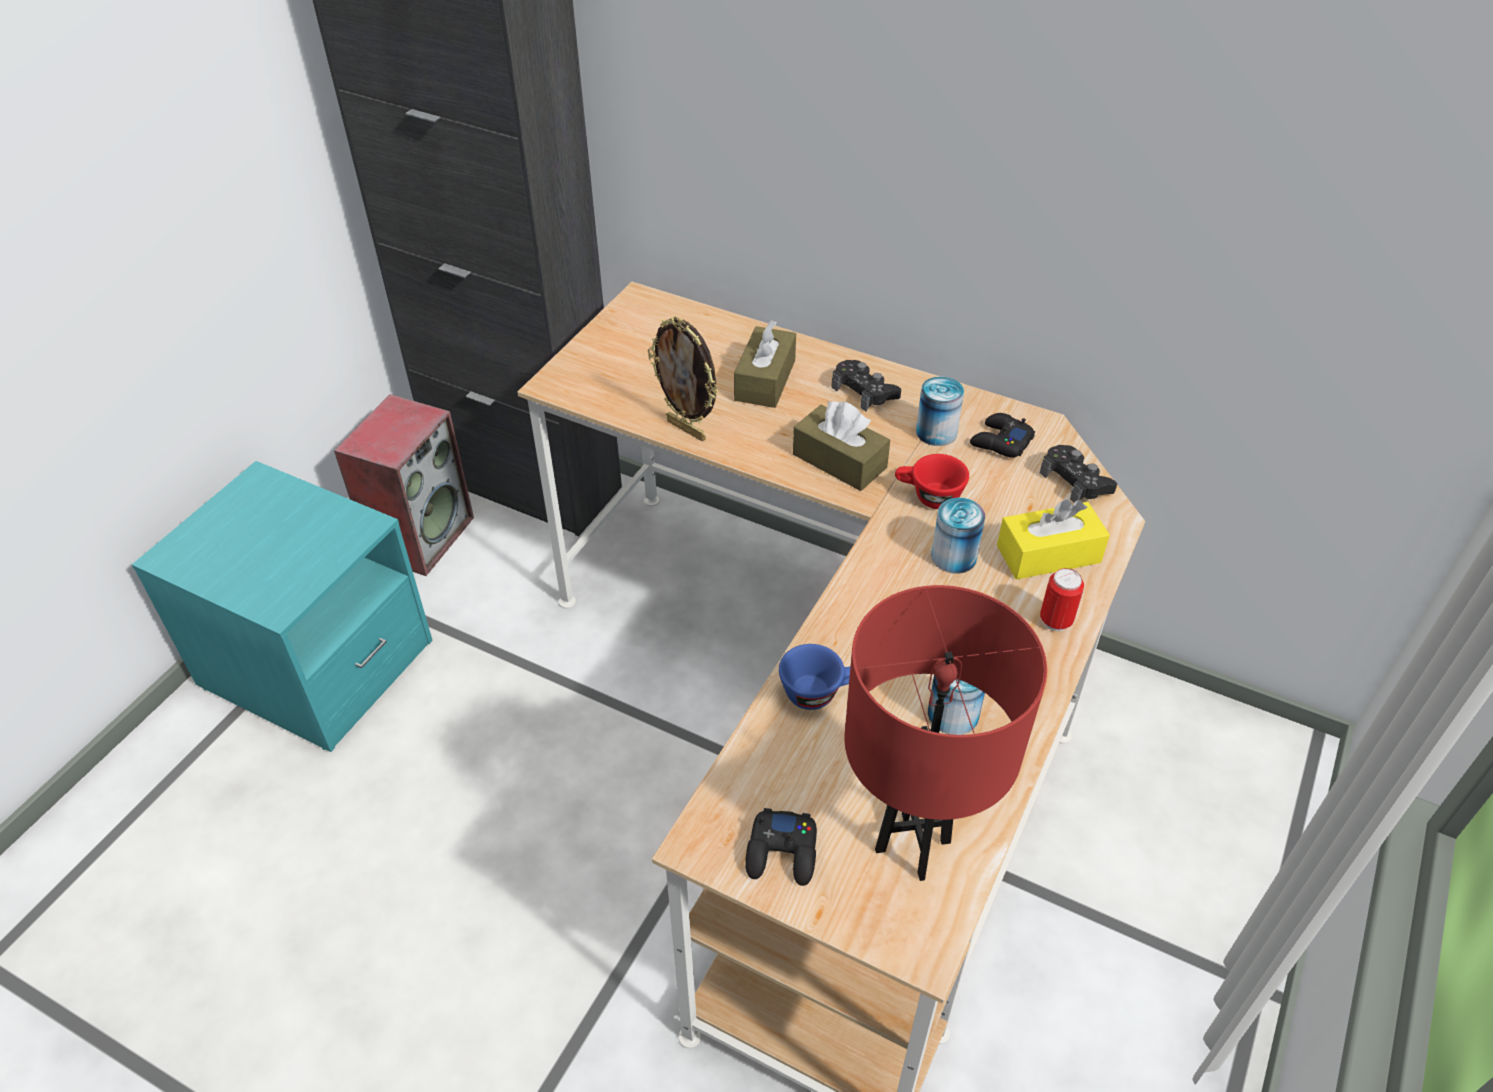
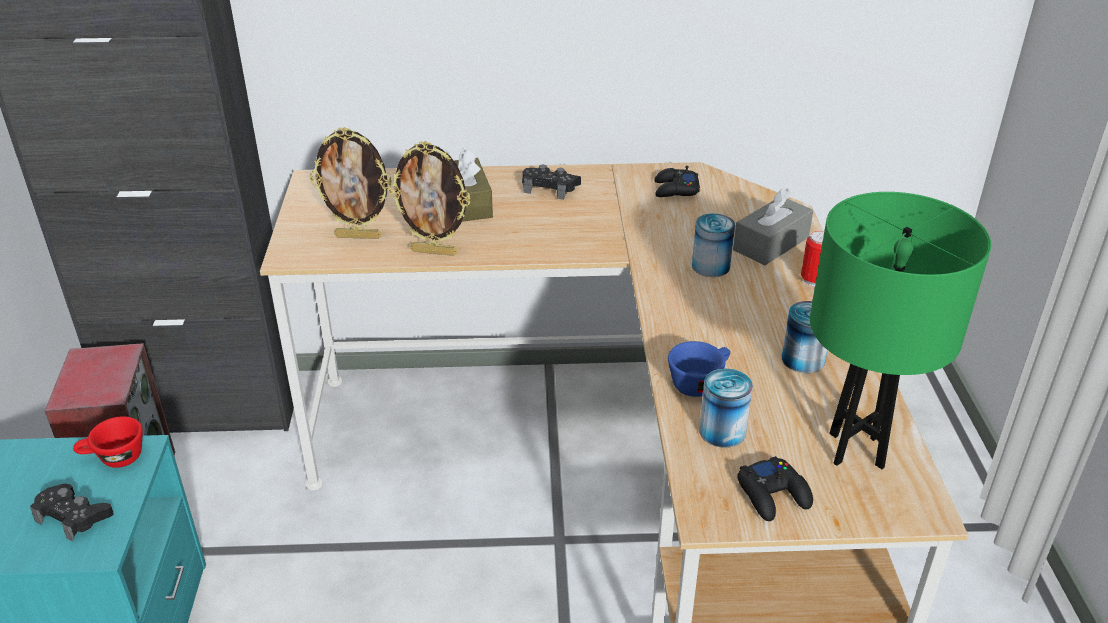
camera: 30 degrees left, 10 degrees down
(631, 384) = (359, 236): none -> picture frame
(839, 461) = (573, 235): brown tissue box -> none
(913, 845) = (856, 449): red table lamp -> green table lamp
(928, 497) = (658, 237): red cup -> red cup (114, 459)
(936, 432) = (626, 197): can -> can (722, 431)
(1048, 554) = (771, 244): yellow tissue box -> grey tissue box
(1075, 481) = (746, 197): black game controller -> black game controller (73, 516)

